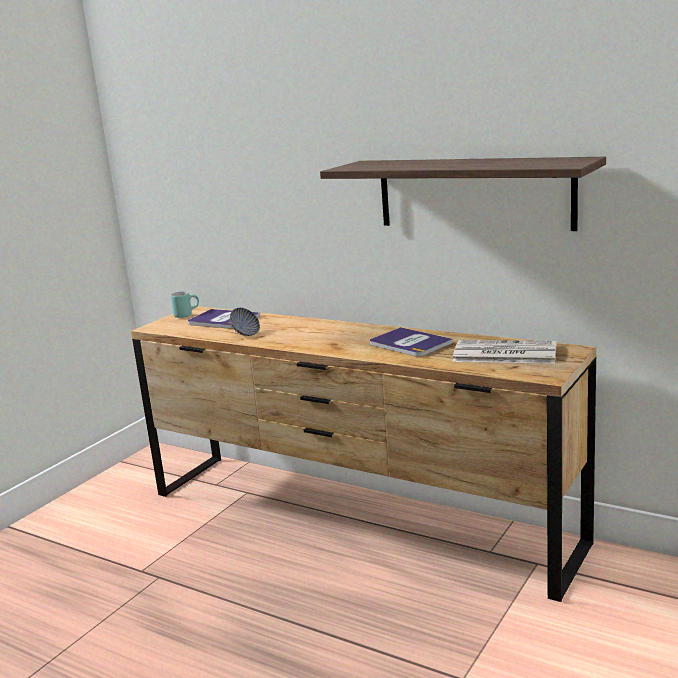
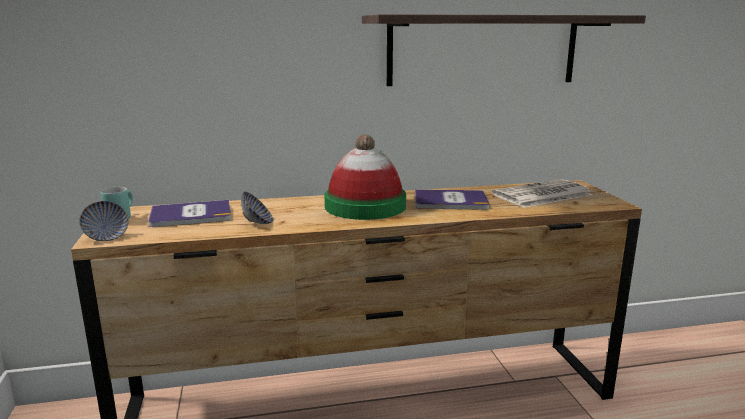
camera: 45 degrees left, 0 degrees up
(157, 326) = (106, 237): none -> bowl
(338, 335) = (365, 206): none -> hat

